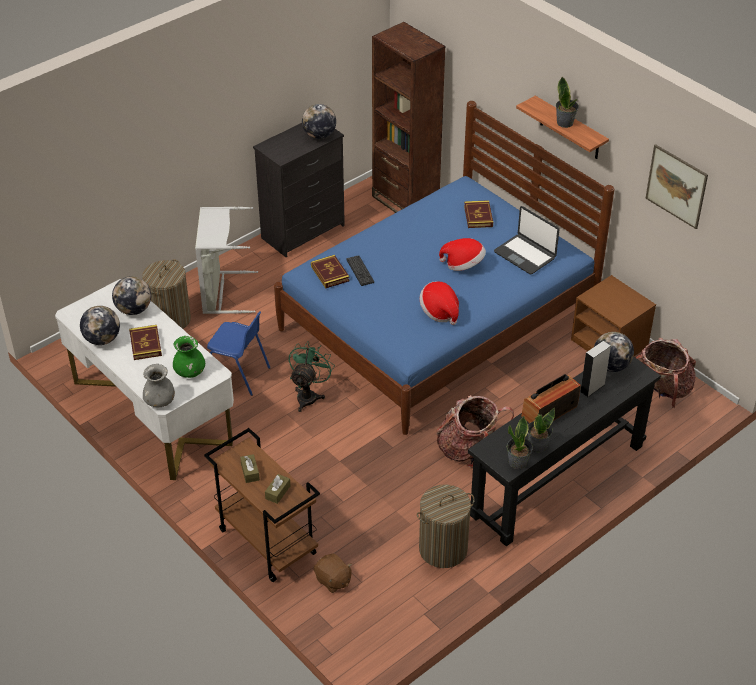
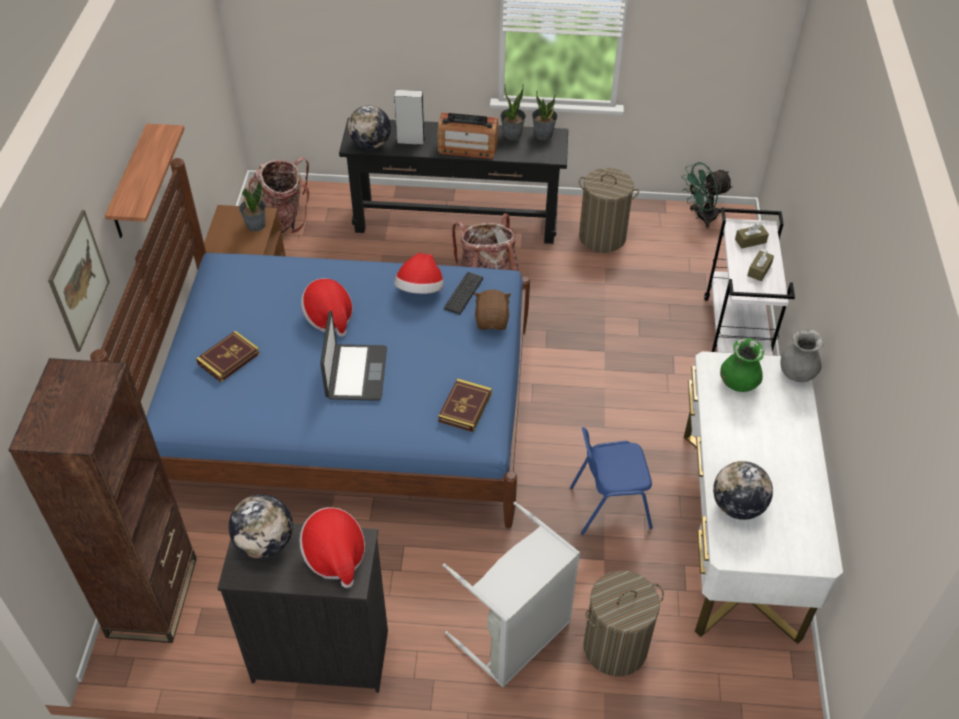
camera: 135 degrees left, 5 degrees up
(102, 339) = (806, 491): globe -> none
(145, 344) = (760, 449): book -> none
(238, 375) = (609, 506): blue chair -> blue chair turned 75 degrees counterclockwise
(266, 541) = (736, 332): brown cart -> white cart
(285, 149) = (335, 556): none -> hat
(309, 395) = (563, 430): green fan -> green fan (701, 217)
(333, 580) = (709, 272): brown plush toy -> brown plush toy (492, 321)
(360, 271) = (432, 387): keyboard -> keyboard (463, 293)
(525, 255) = (261, 285): laptop -> laptop (355, 373)
(565, 123) = (146, 164): potted plant -> potted plant (255, 225)
(676, 186) = (179, 64): picture -> picture (79, 281)

